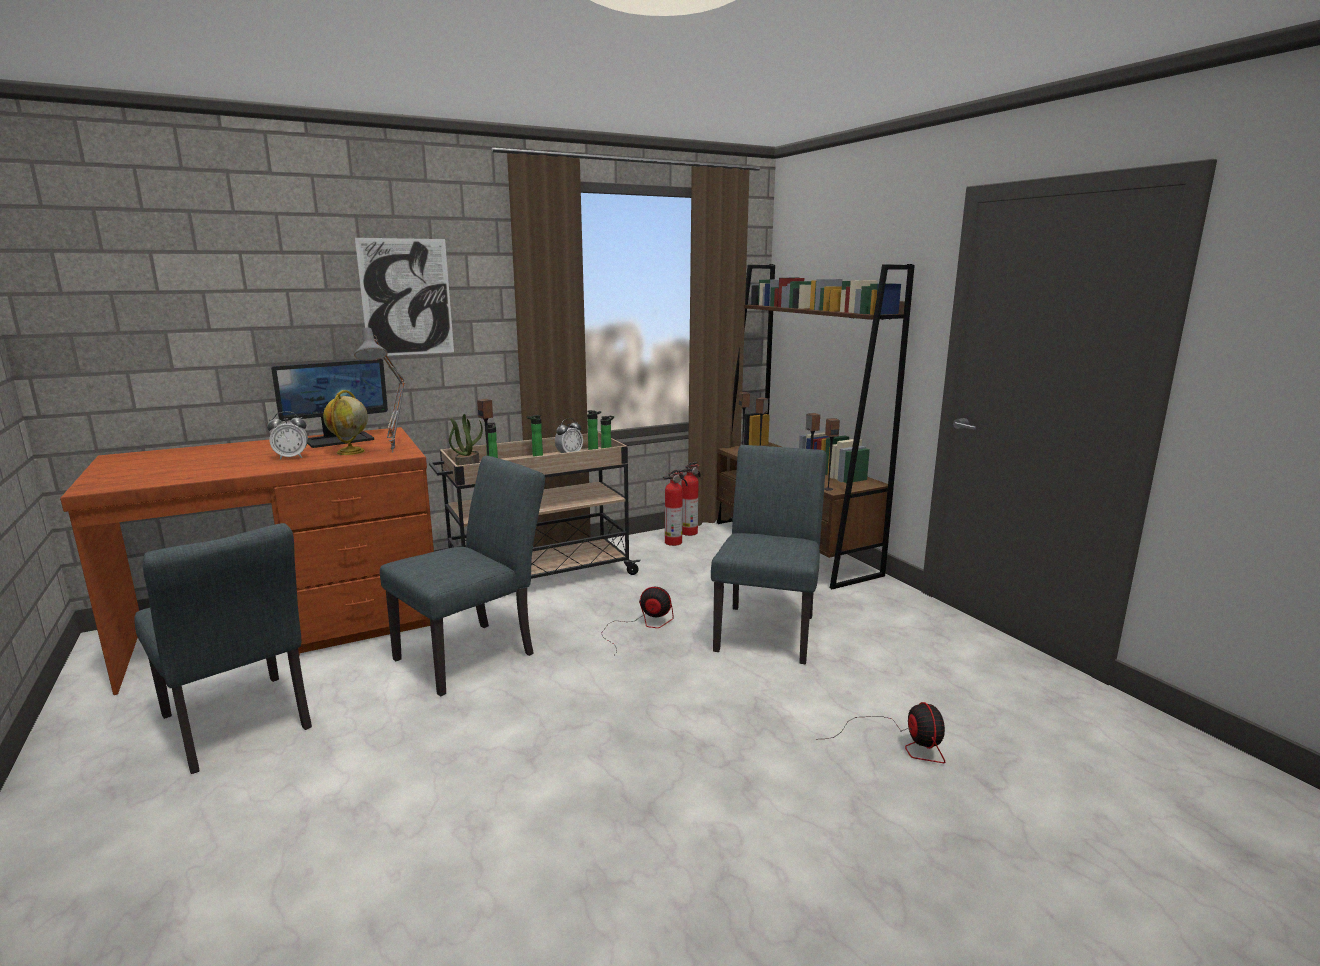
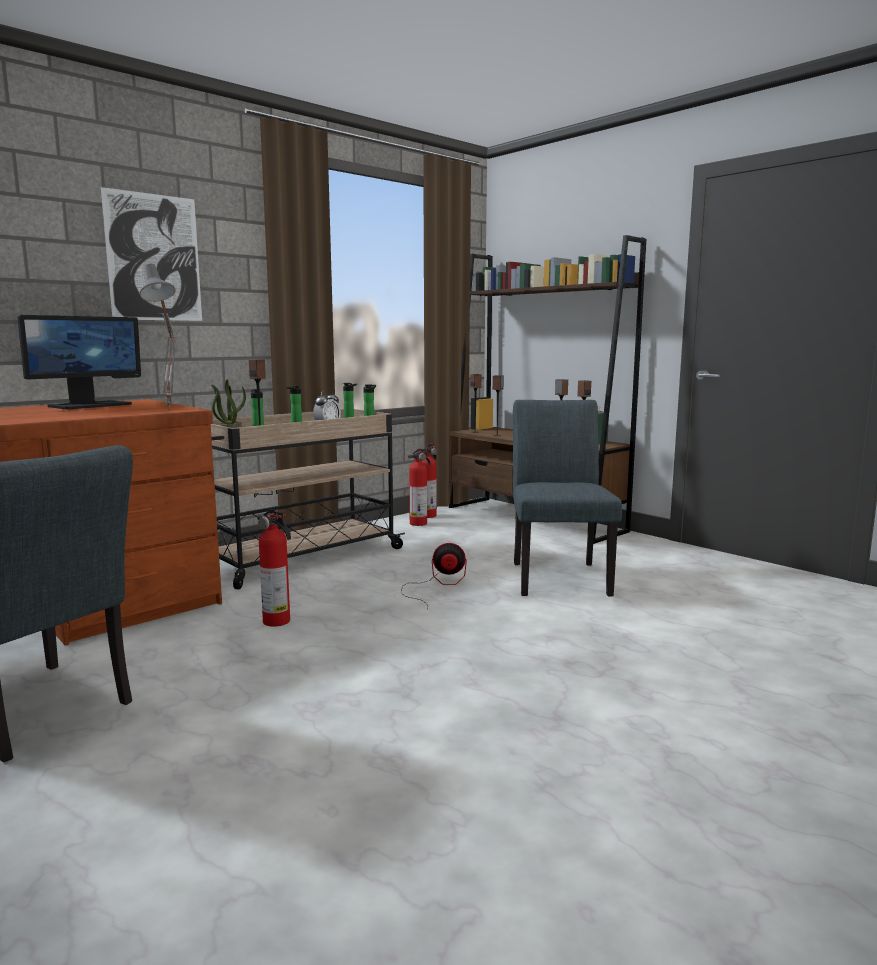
camera: 15 degrees left, 5 degrees down
(291, 457) = (52, 414): alarm clock -> none
(350, 452) = (118, 410): globe -> none
(474, 653) = (278, 621): grey chair -> fire extinguisher
(900, 742) = (738, 639): fan -> none

